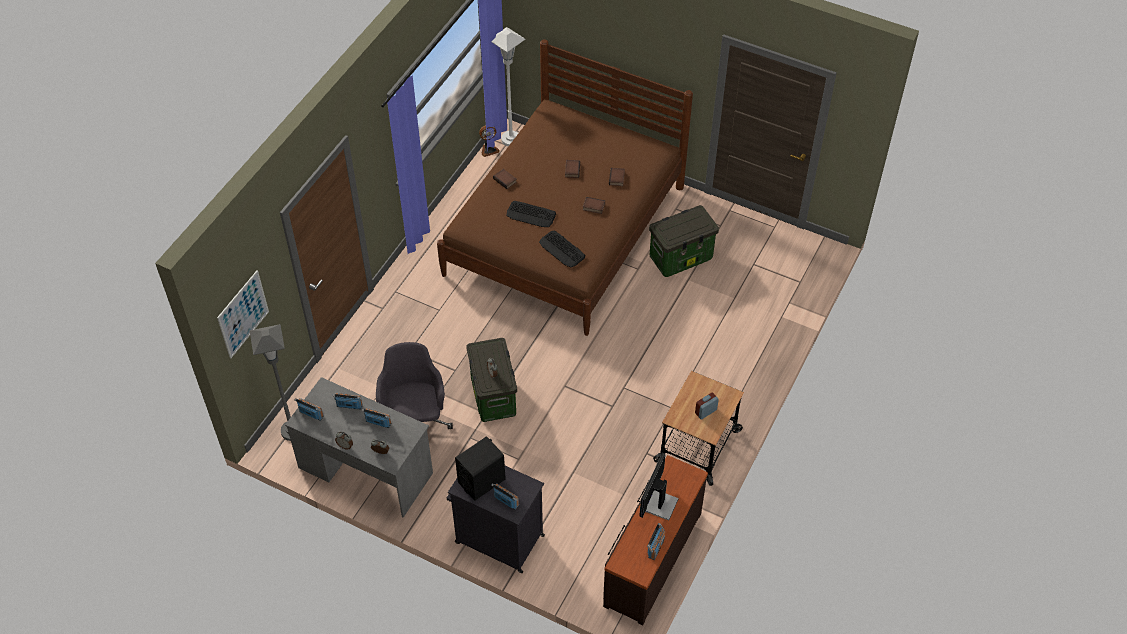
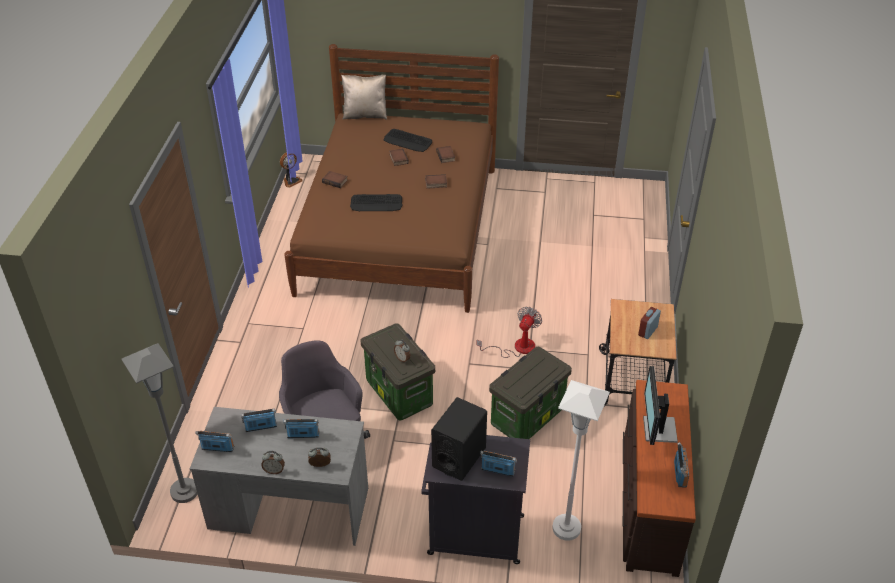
camera: 20 degrees left, 10 degrees down
(243, 314) = (110, 337): picture -> none
(511, 139) = (309, 168): white floor lamp -> white floor lamp (566, 528)
(562, 249) = (423, 225): keyboard -> keyboard (407, 141)
(565, 109) = (365, 115): none -> beige pillow
(613, 382) = (516, 347): none -> fan
(681, 257) = (523, 225): storage box -> storage box (527, 416)

